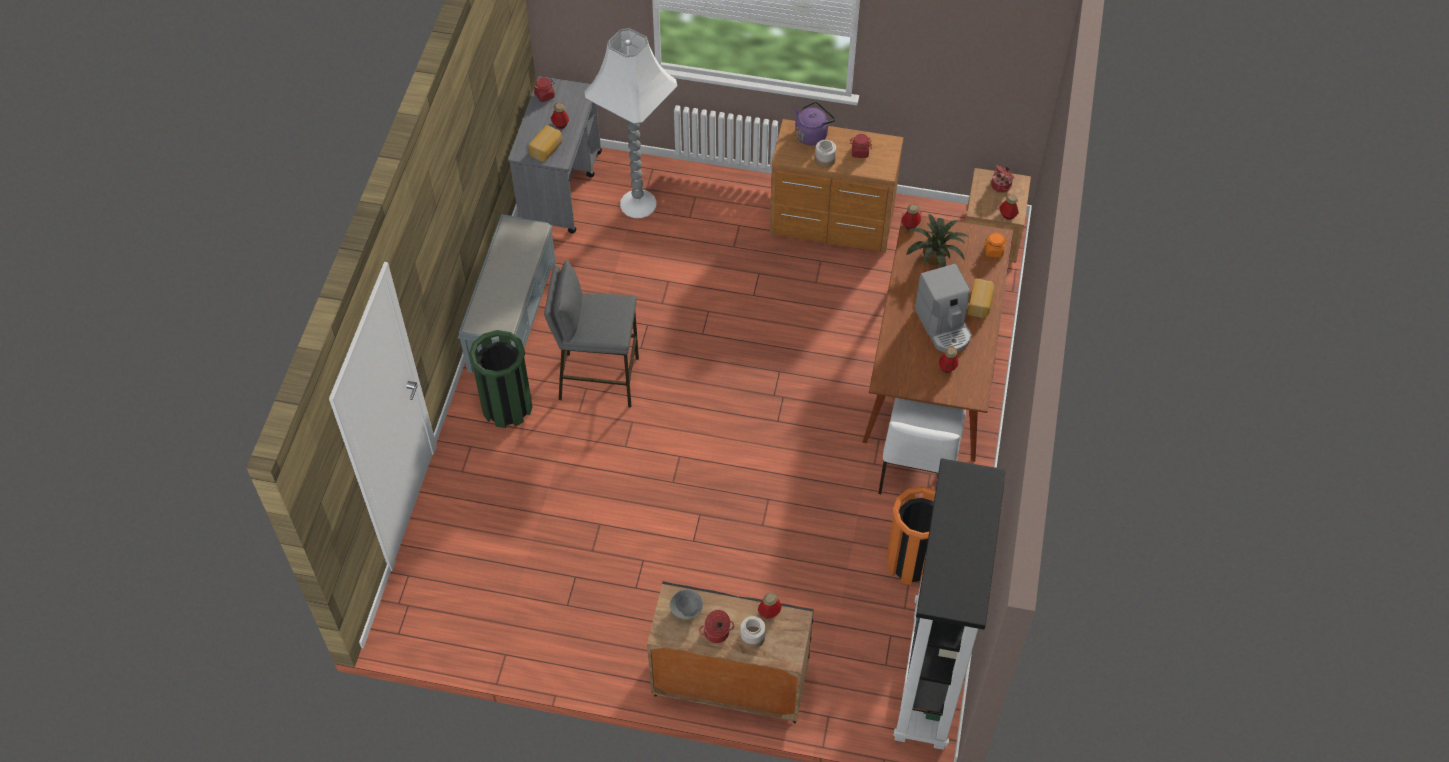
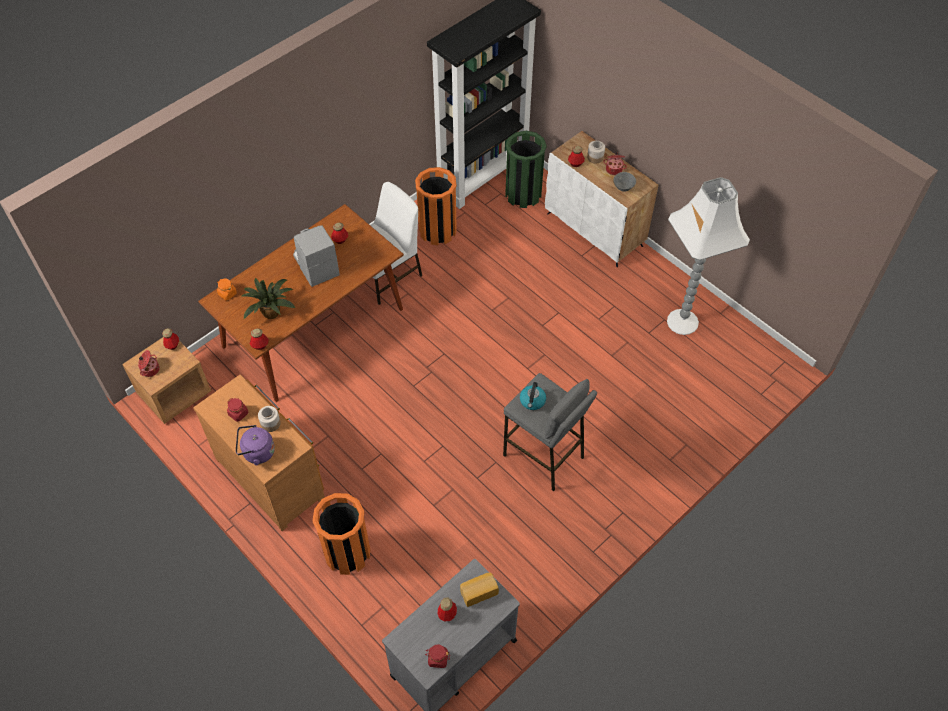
camera: 145 degrees left, 0 degrees up
(507, 406) = (625, 474): green trash can -> green trash can (523, 194)
(512, 315) = (575, 551): grey bench -> none
(612, 313) = (532, 401): none -> kettle
(638, 203) = (401, 596): white floor lamp -> white floor lamp (682, 322)
(709, 207) = (347, 553): none -> orange trash can
(729, 683) = (595, 230): black cabinet -> white cabinet
(944, 326) = (315, 265): coffee machine -> coffee machine turned 45 degrees counterclockwise
(980, 304) = (276, 265): bread -> none

